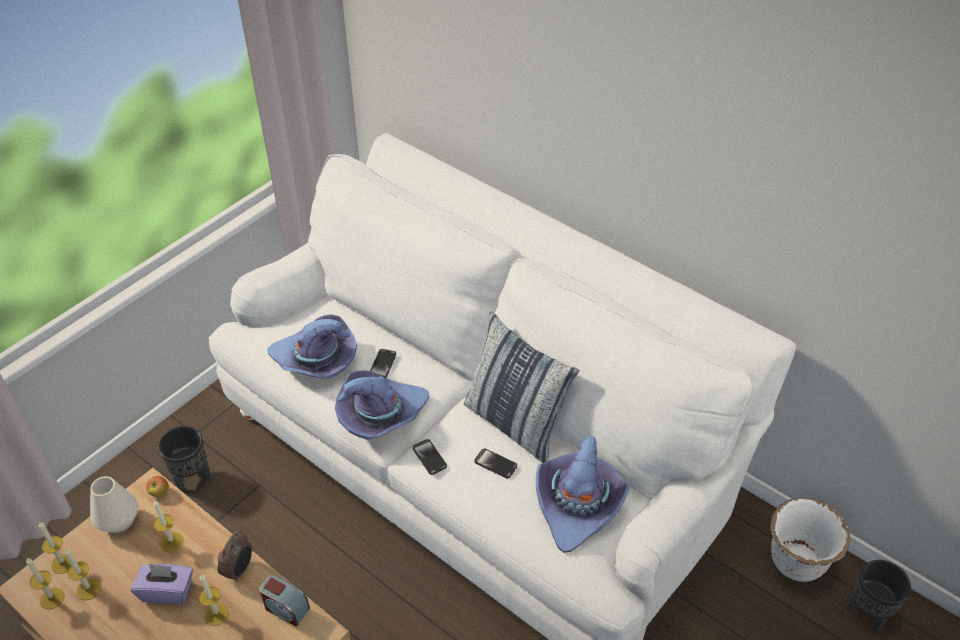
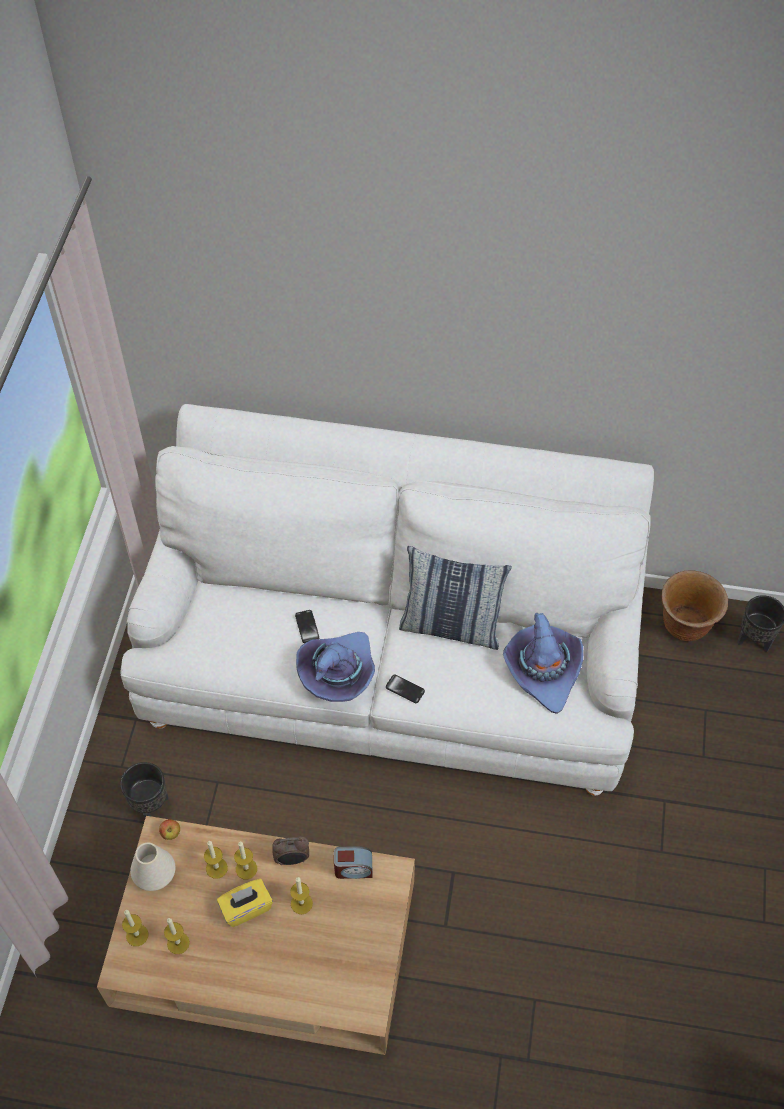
camera: 30 degrees left, 10 degrees up
(52, 598) = (153, 967): candle -> candle (246, 869)
(167, 591) = (246, 908): purple tissue box -> yellow tissue box
(239, 570) = (292, 859): alarm clock -> alarm clock turned 90 degrees clockwise
(316, 360) = (246, 650): purple hat -> none
(495, 464) = (460, 668): phone -> none
(796, 563) = (685, 626): white planter -> brown planter

